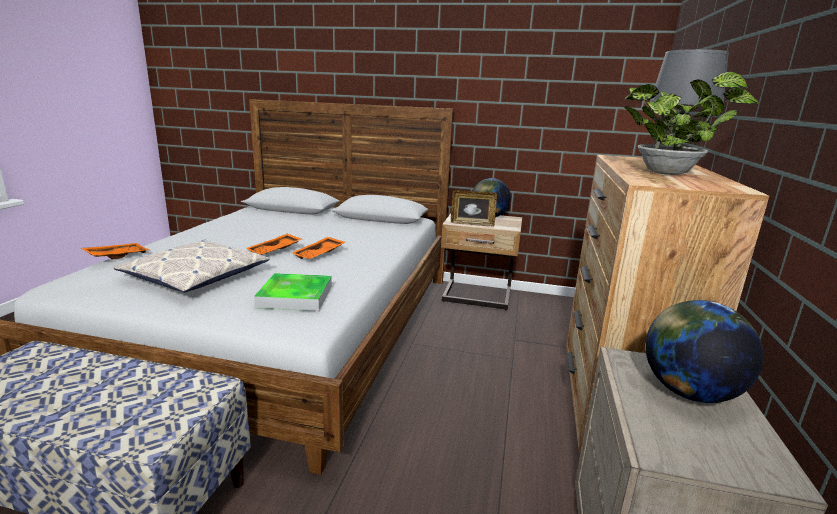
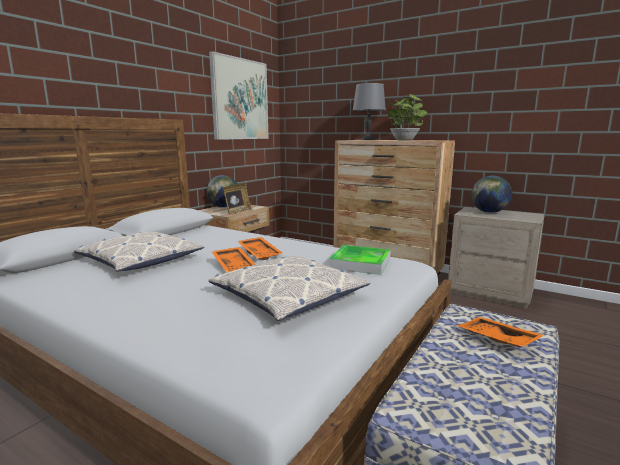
camera: 70 degrees left, 5 degrees down
(117, 256) = (160, 349): orange tray -> orange tray (496, 340)
(288, 225) = (141, 260): none -> pillow
(565, 82) = (240, 99): none -> picture

